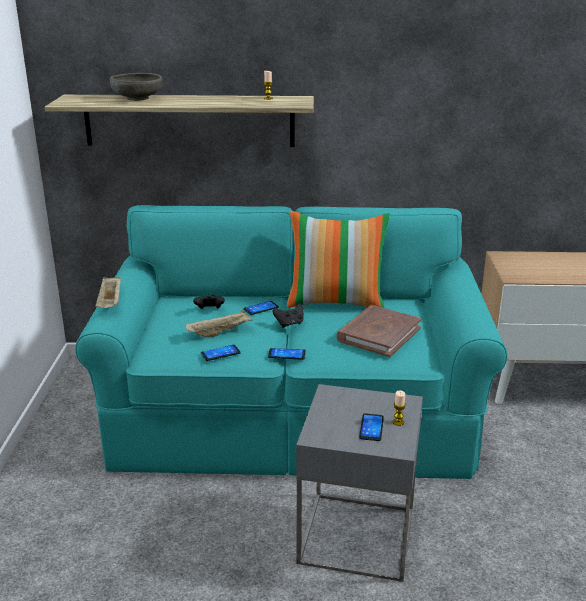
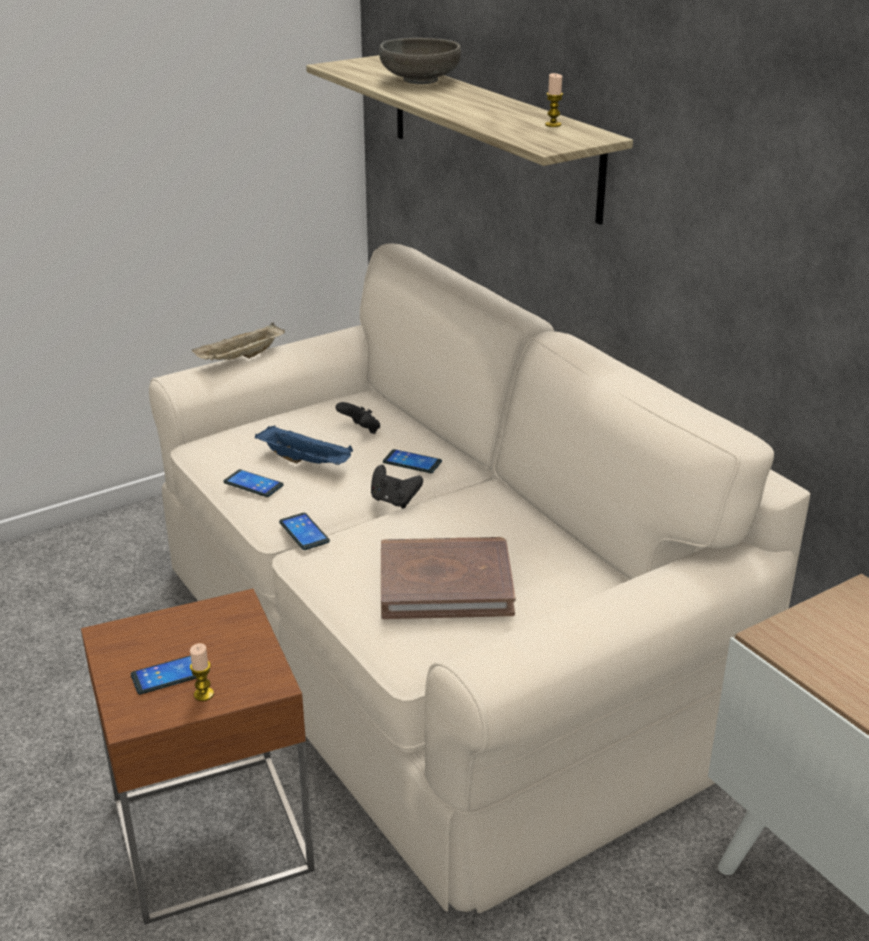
camera: 55 degrees right, 5 degrees up
(220, 332) = (306, 461): beige tray -> blue tray
(293, 413) = (436, 653): turquoise sofa -> beige sofa
(336, 302) = (511, 511): pillow -> none
(356, 535) = (212, 834): grey side table -> brown side table

